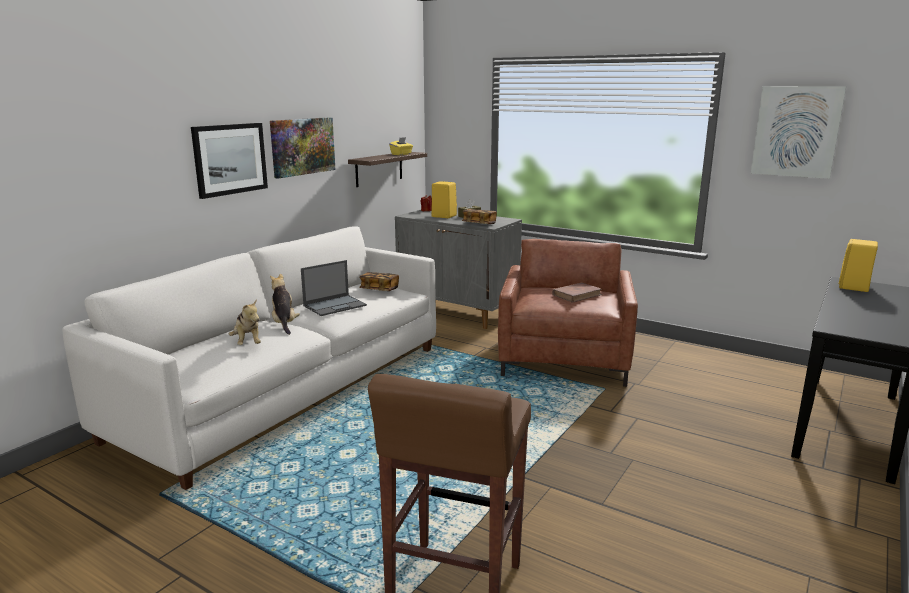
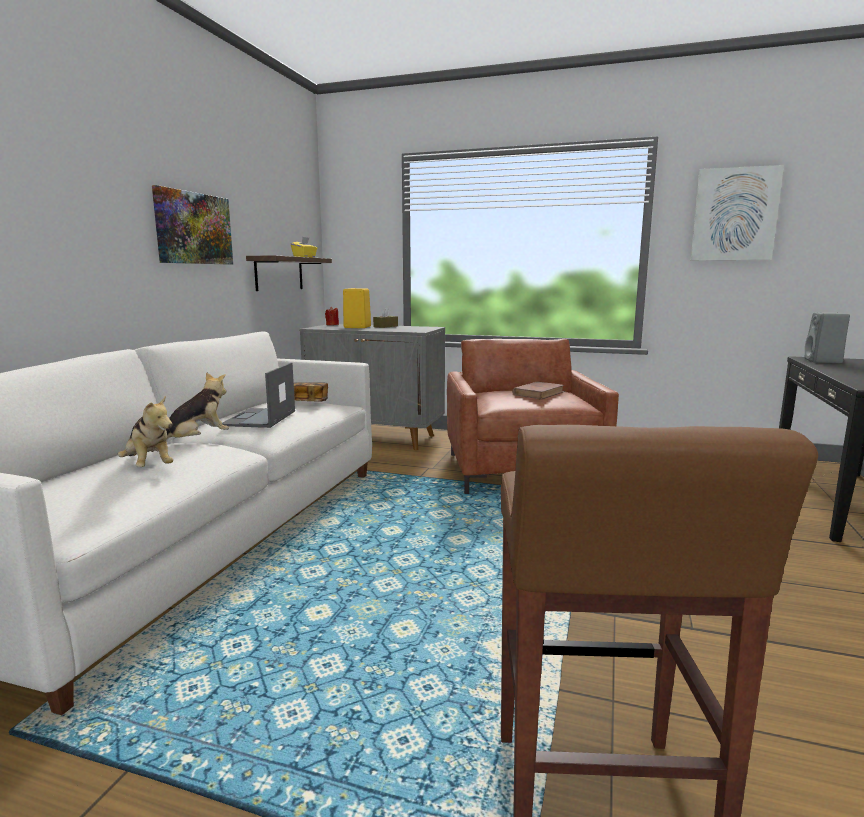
camera: 15 degrees left, 5 degrees down
(230, 159) = (99, 225): picture -> none
(284, 323) = (196, 441): plush toy -> plush toy turned 75 degrees clockwise
(335, 305) = (259, 418): laptop -> laptop turned 150 degrees clockwise
(479, 224) = (404, 330): book -> none
(854, 287) = (823, 361): yellow speaker -> grey speaker

